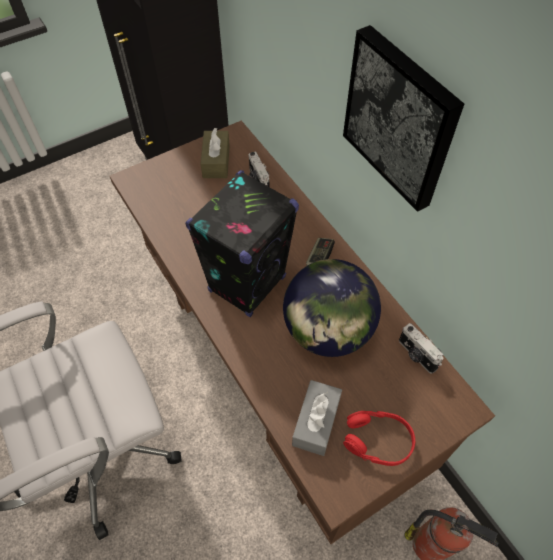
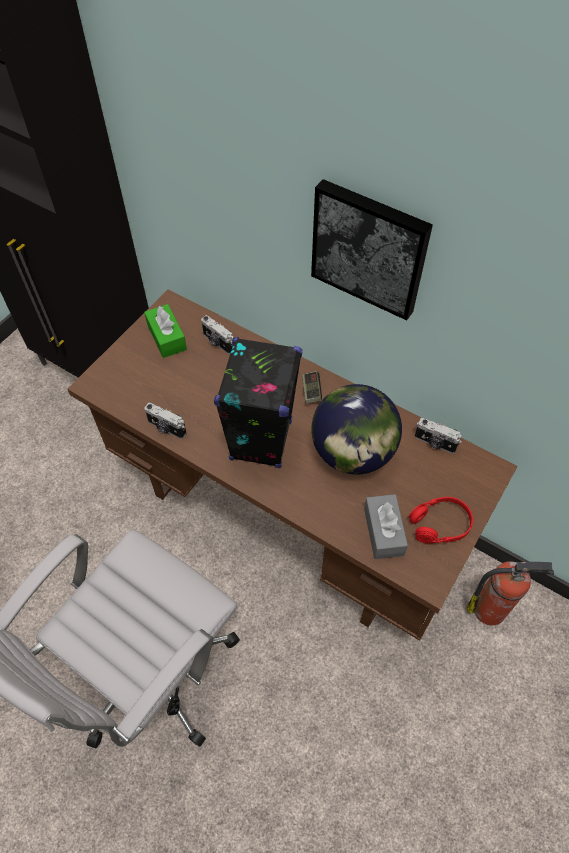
camera: 25 degrees left, 0 degrees up
(170, 240) = (166, 428): none -> camera
(216, 161) = (167, 337): brown tissue box -> green tissue box

